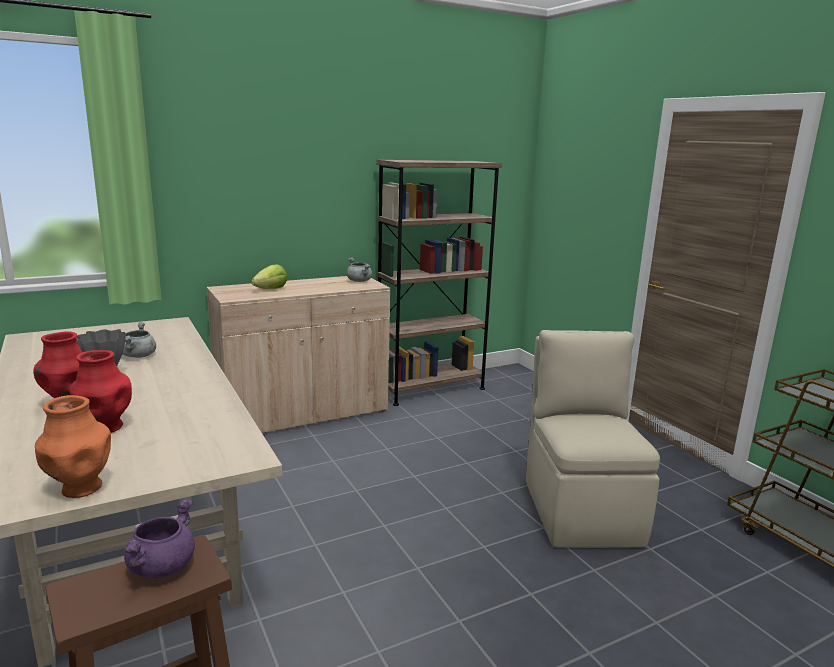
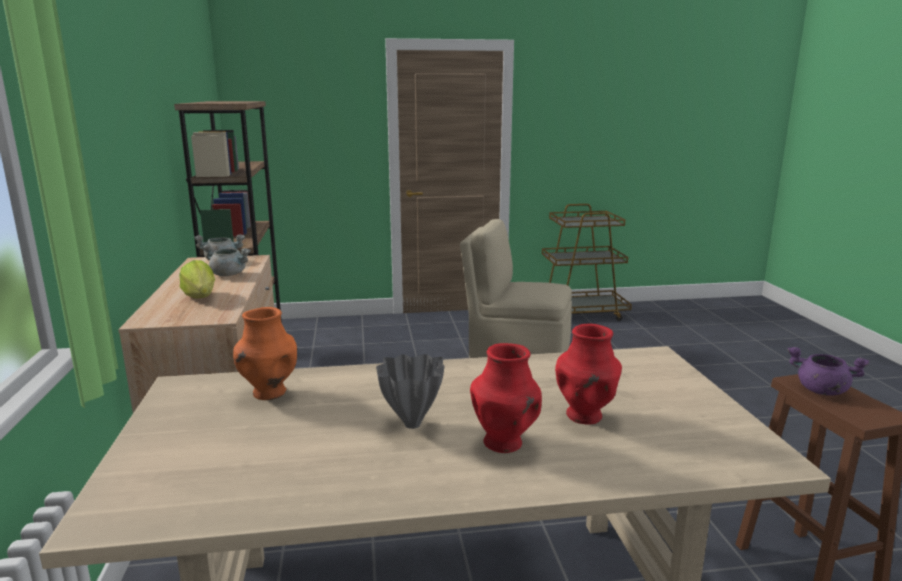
camera: 70 degrees left, 0 degrees up
(80, 489) = (726, 420): orange vase -> orange vase (269, 393)
(139, 356) = (333, 406): grey cooking pot -> grey cooking pot (229, 274)

